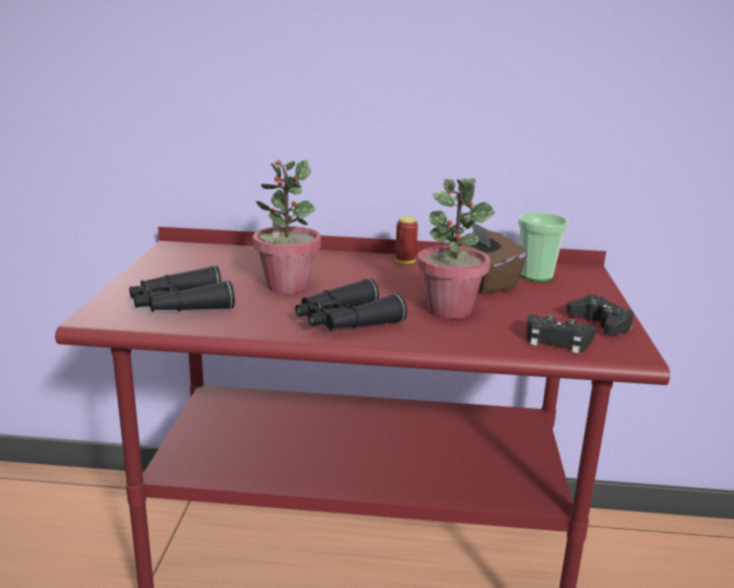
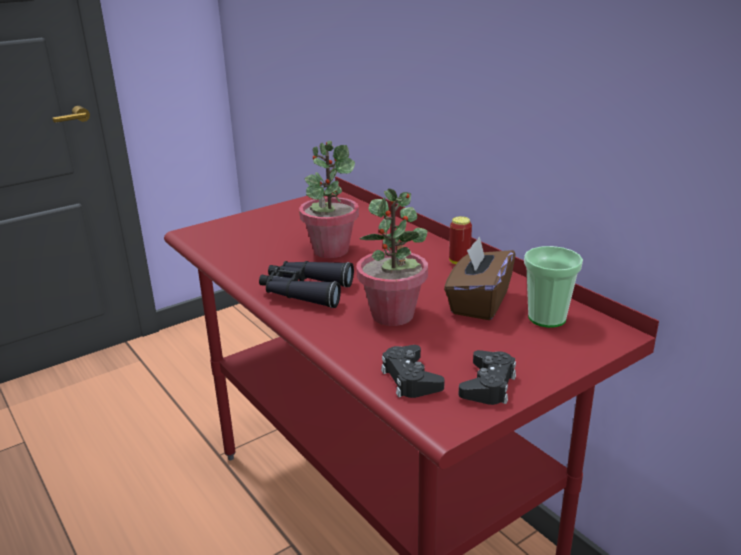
camera: 50 degrees right, 5 degrees up
(180, 305) = (245, 240): black binoculars -> none

